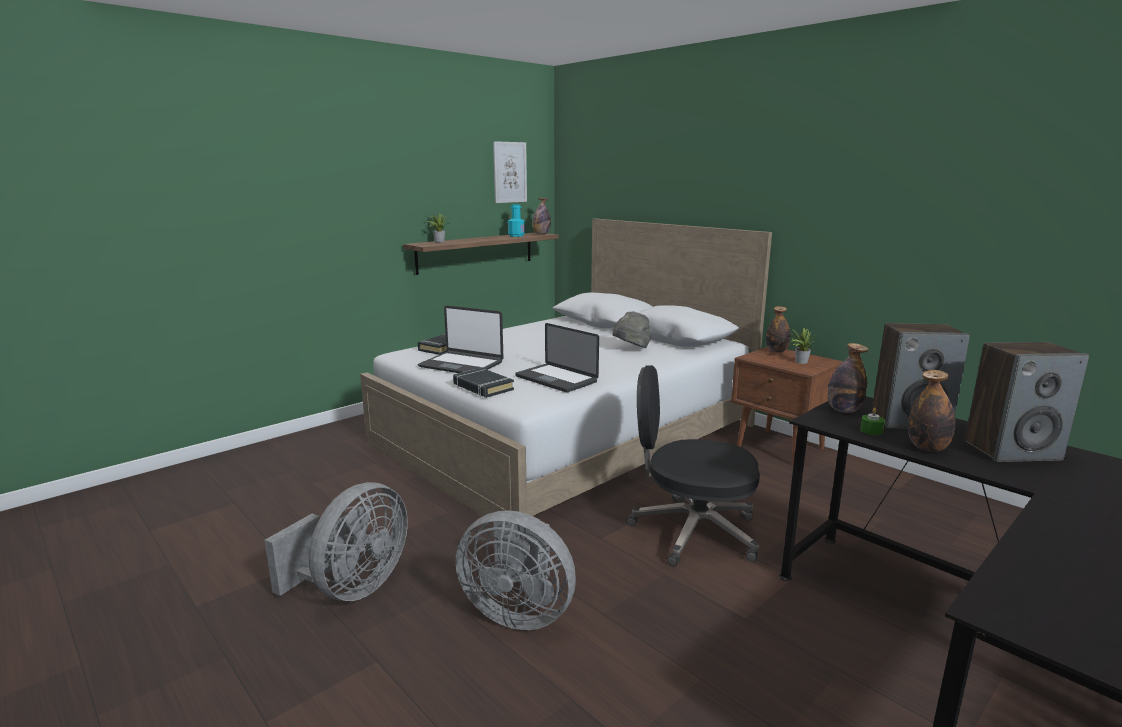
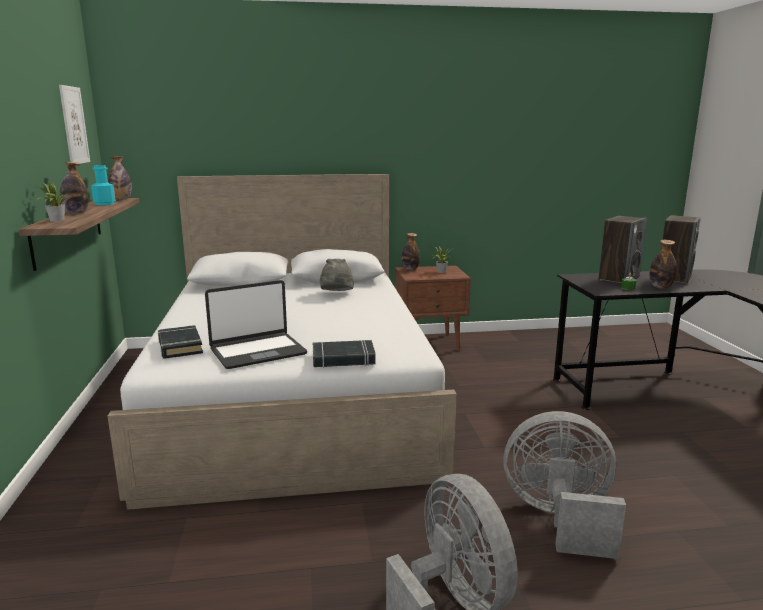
camera: 55 degrees left, 0 degrees up
(518, 612) = (559, 518): grey fan -> grey fan turned 135 degrees counterclockwise
(556, 379) = (369, 331): laptop -> none
(691, 532) = (508, 413): black office chair -> none
(843, 410) = (590, 283): bottle -> bottle (76, 213)

